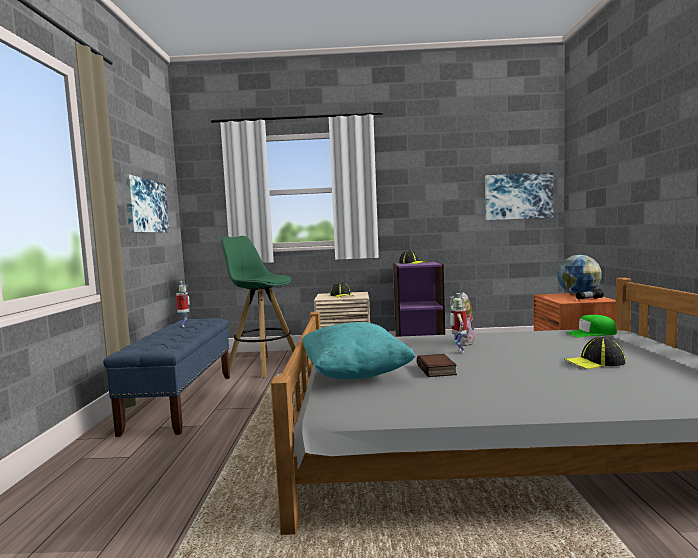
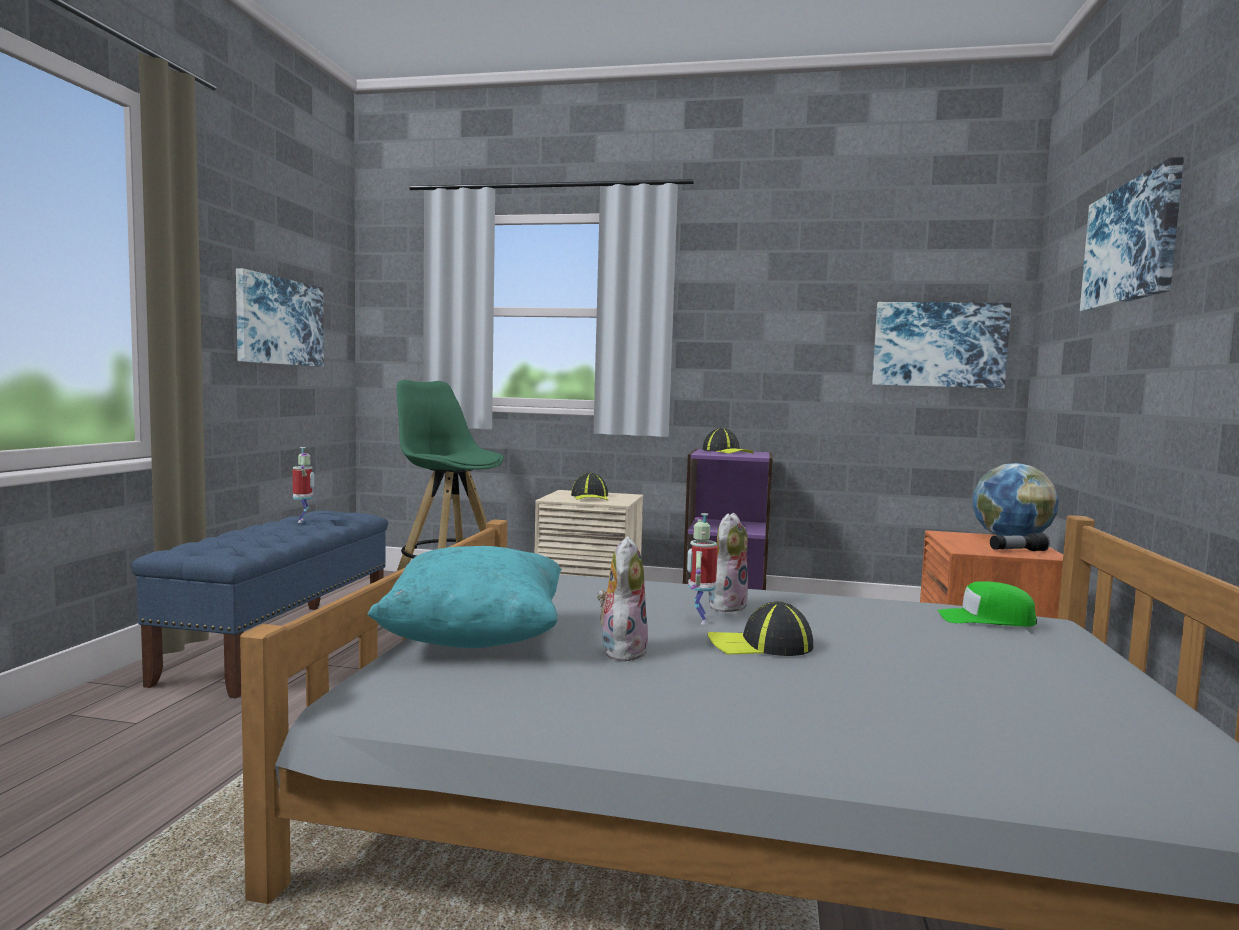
camera: 10 degrees right, 0 degrees up
(437, 370) = (621, 650): book -> plush toy
(594, 362) = (928, 676): cap -> cap (761, 645)
(629, 138) = (1132, 243): none -> picture

